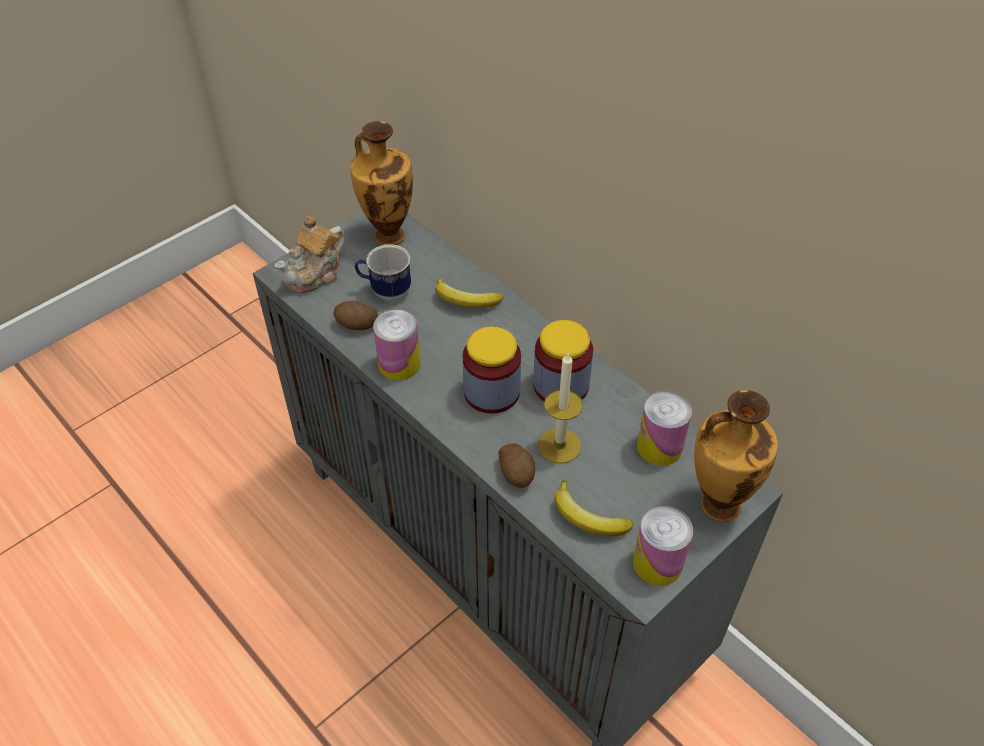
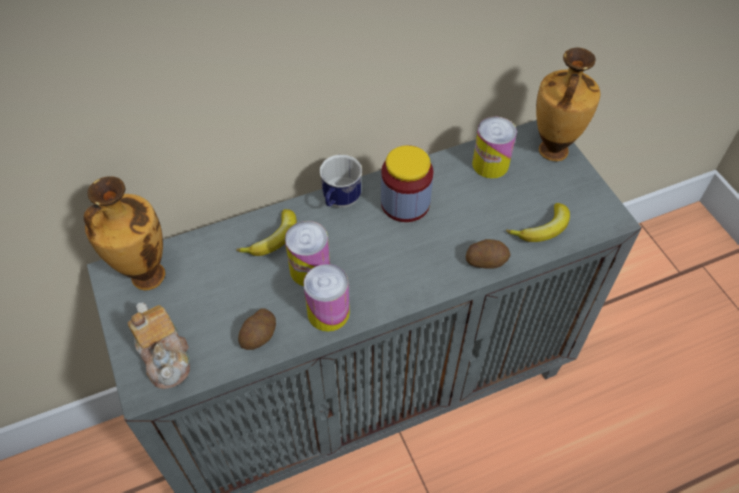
camera: 70 degrees left, 5 degrees up
(385, 291) = (225, 300): mug -> mug (339, 202)
(491, 392) = (392, 252): jar -> none
(559, 445) = (467, 224): candle -> none
(657, 563) = (593, 202): can -> can (310, 269)

